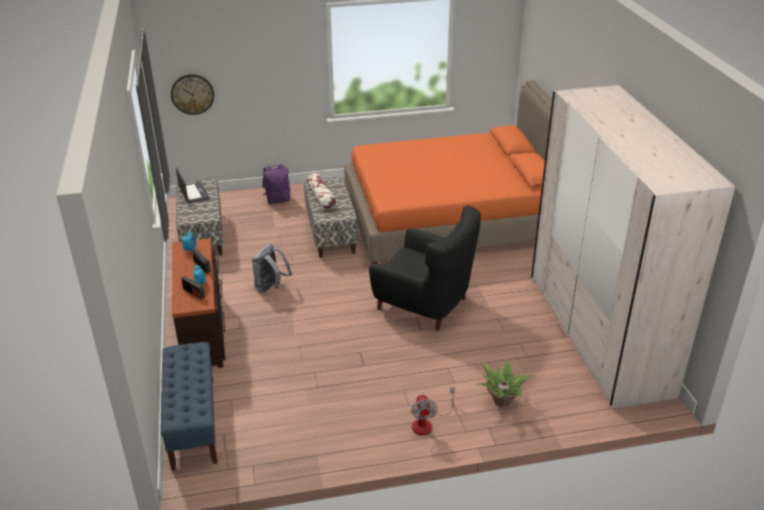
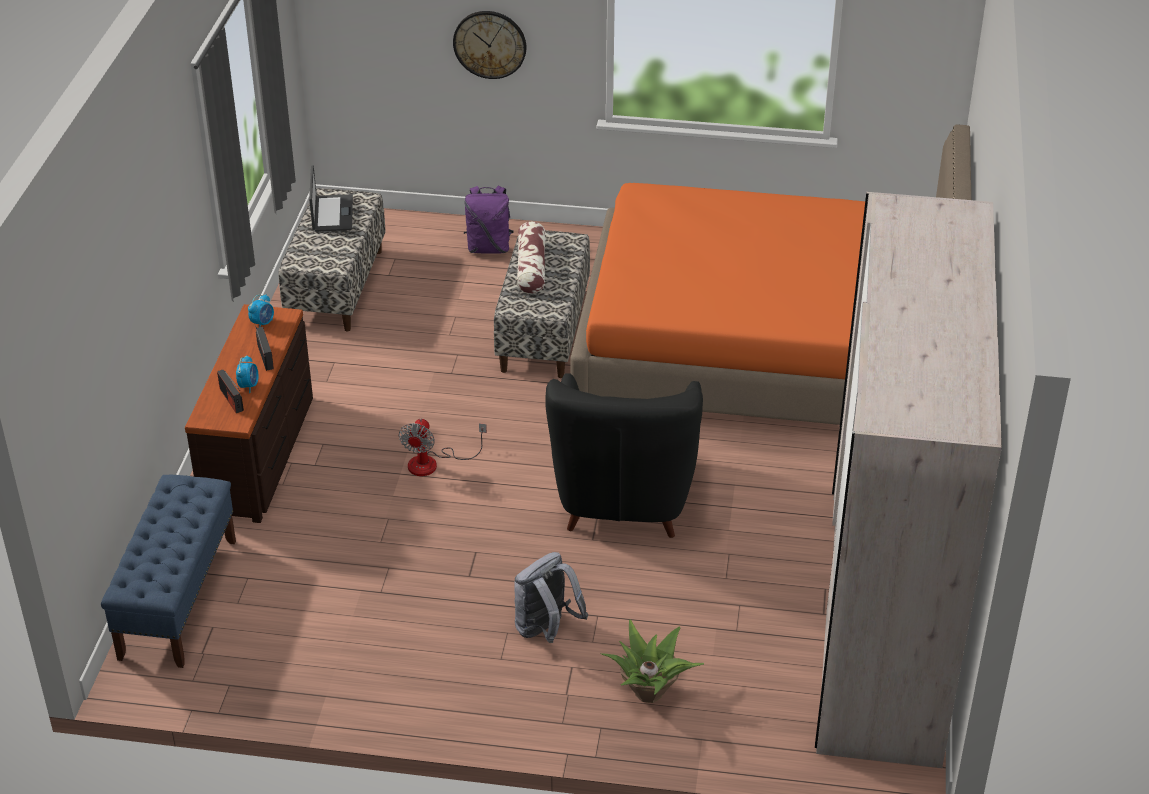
camera: 20 degrees right, 5 degrees up
(192, 94) = (368, 42): wall clock -> wall clock (490, 44)
(271, 287) = (396, 407): grey backpack -> grey backpack (546, 630)
(425, 304) = (624, 498): black armchair -> black armchair turned 45 degrees clockwise
(427, 423) = (512, 694): fan -> fan (433, 463)

